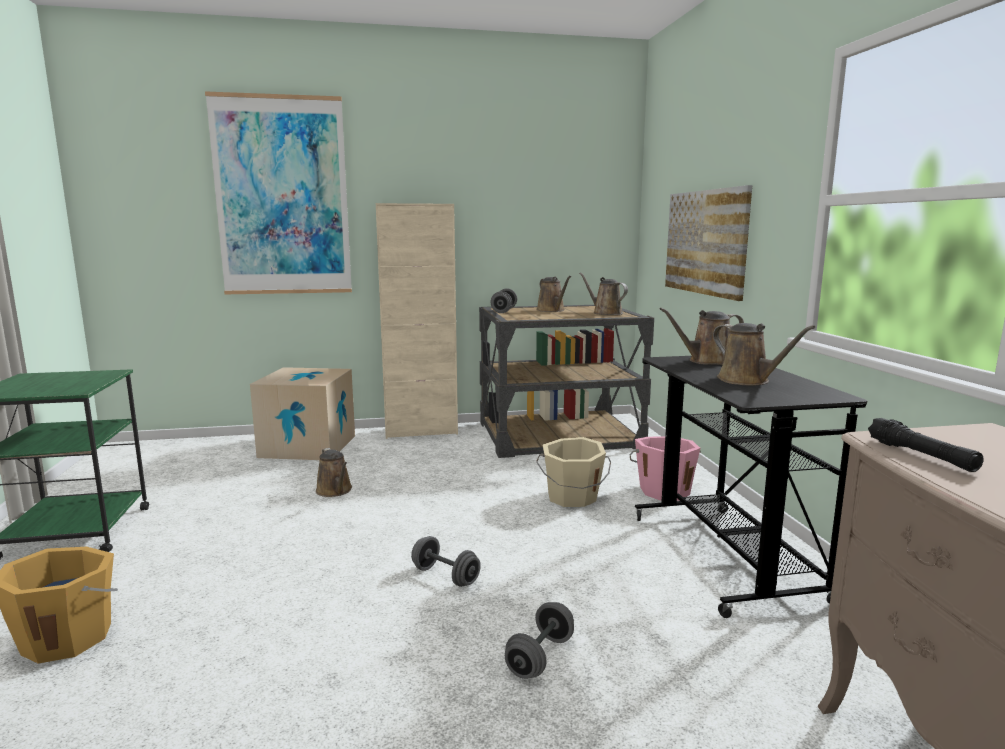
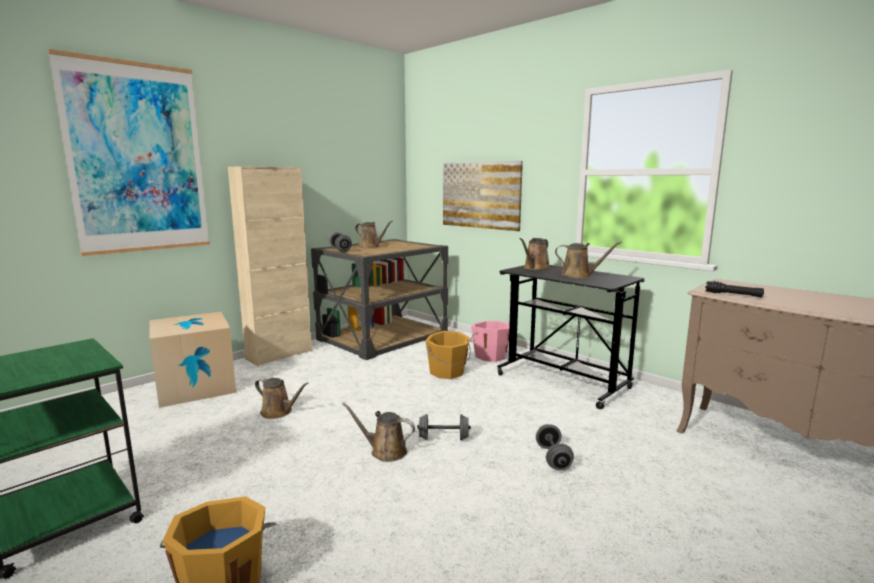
camera: 35 degrees left, 0 degrees up
(572, 497) = (447, 372): beige bucket -> orange bucket
(605, 313) = (410, 245): brown watering can -> brown watering can (385, 451)

